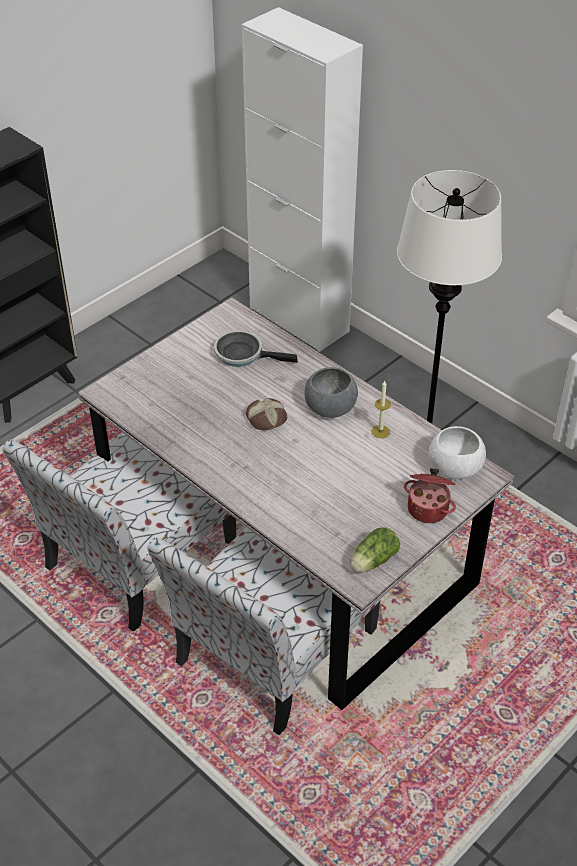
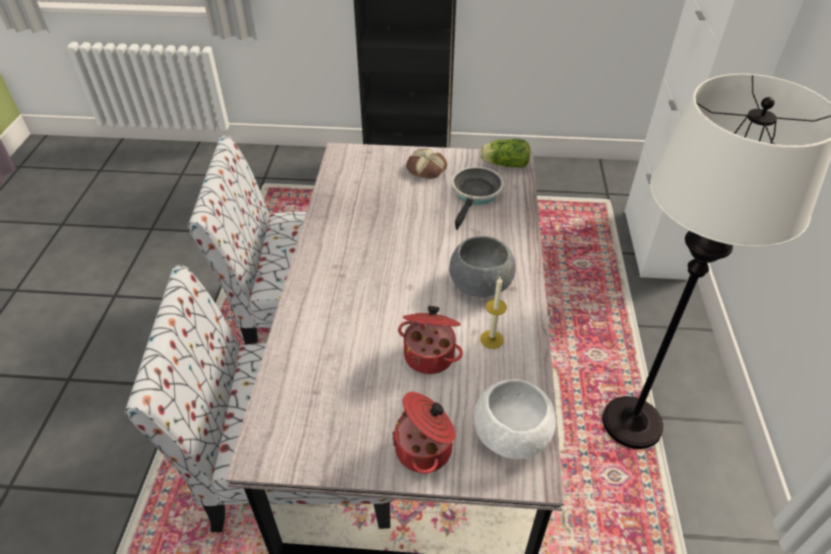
camera: 50 degrees right, 0 degrees up
(243, 354) = (475, 195): frying pan -> frying pan turned 45 degrees clockwise
(266, 419) = (415, 253): bread -> bread (425, 169)
(363, 465) = (430, 354): none -> cooking pot
(372, 561) = (300, 446): lettuce -> lettuce (503, 164)

